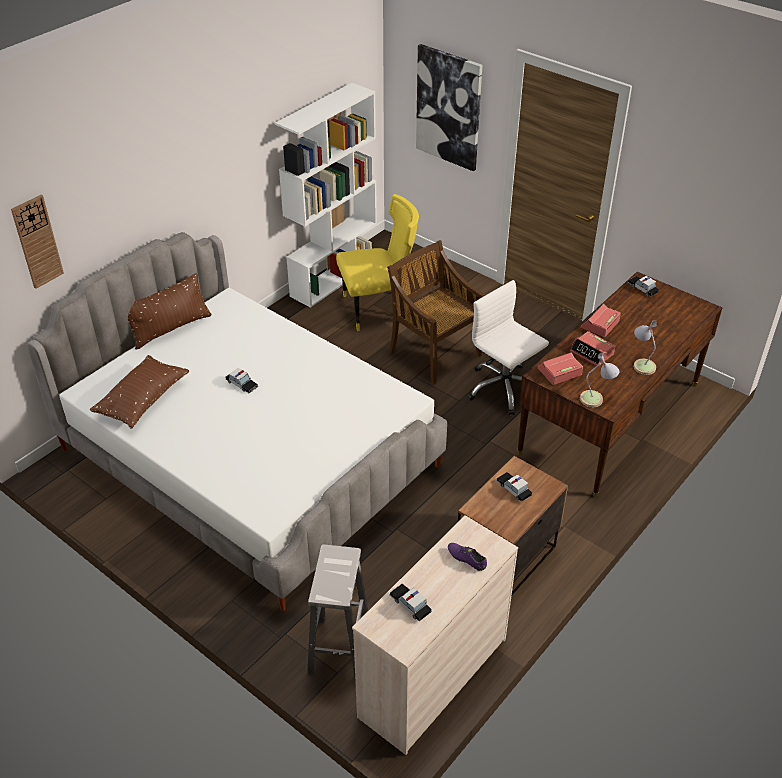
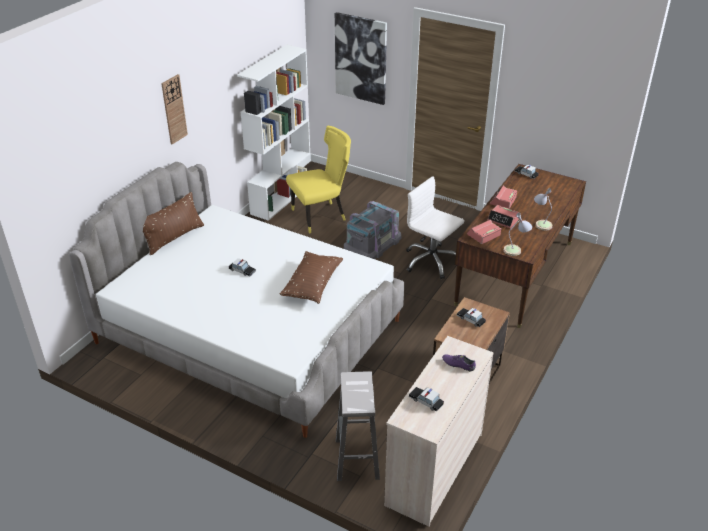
camera: 10 degrees left, 5 degrees down
(37, 242) = (75, 169): wall clock -> wall clock (174, 109)
(143, 400) = (166, 290): brown pillow -> brown pillow (312, 284)
(434, 353) = (372, 242): brown chair -> grey storage box

